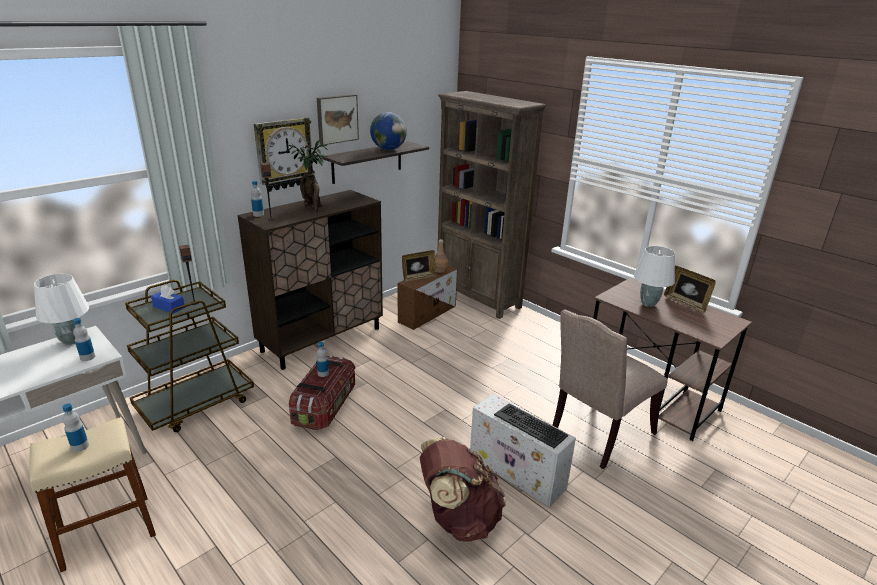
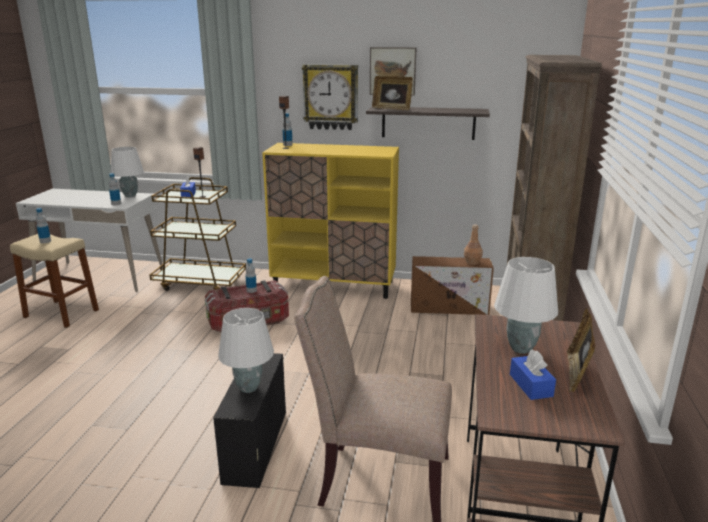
camera: 55 degrees right, 5 degrees down
(313, 206) = (334, 149): potted plant -> none
(322, 339) = (334, 285): brown cabinet -> yellow cabinet
(388, 149) = (442, 110): globe -> none
(418, 278) = (438, 259): picture frame -> picture frame (392, 108)
(458, 518) = (163, 435): brown backpack -> none
(518, 472) = (255, 447): white storage box -> black storage box
(530, 425) = (249, 388): keyboard -> white table lamp
(689, 318) = (531, 385): none -> blue tissue box

